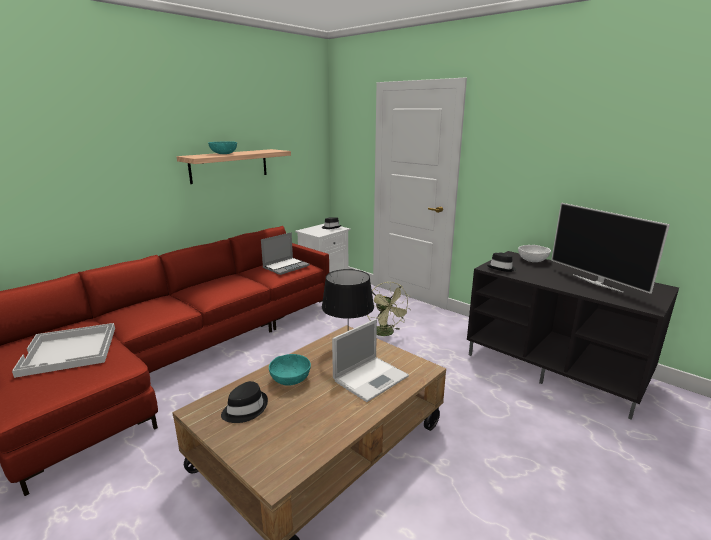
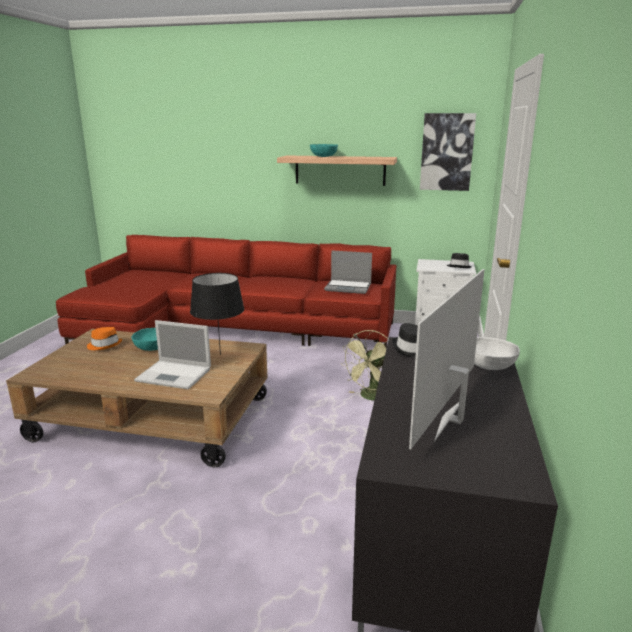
camera: 60 degrees right, 0 degrees up
(70, 351) = (138, 282): white tray -> none
(245, 409) = (104, 345): black hat -> orange hat
(303, 142) = (447, 152): none -> picture

